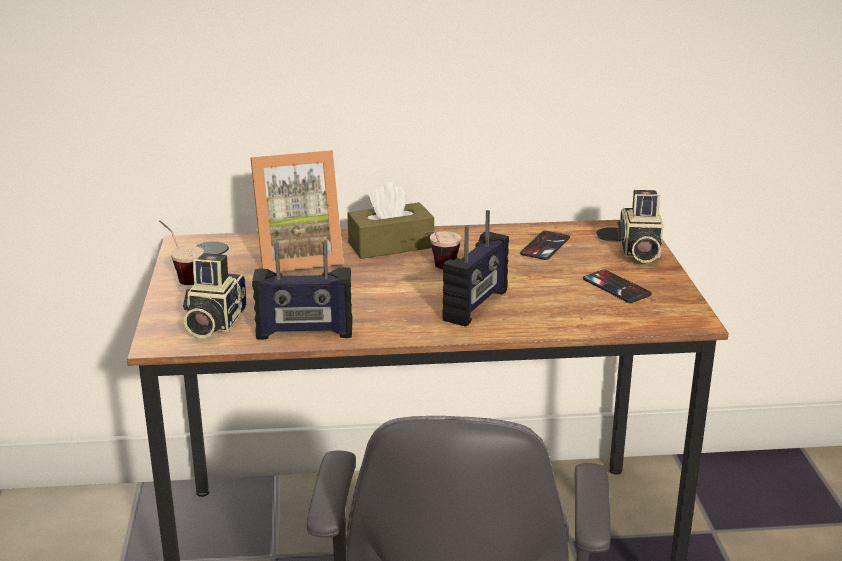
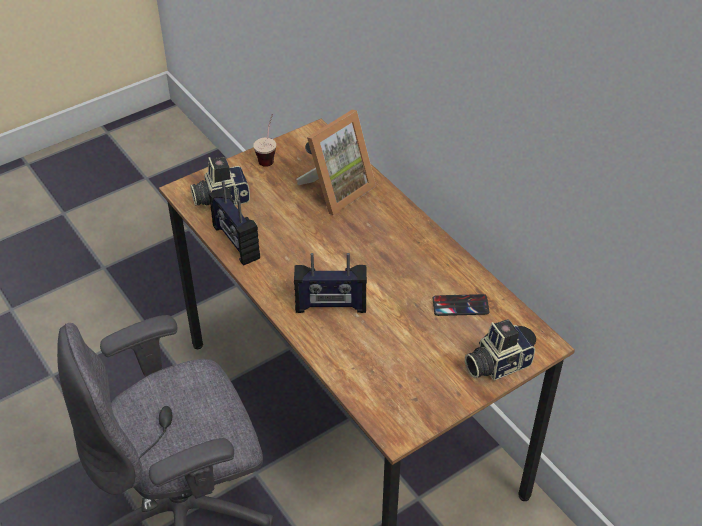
camera: 60 degrees right, 20 degrees up
(297, 257) = (336, 190): picture frame -> picture frame turned 90 degrees counterclockwise
(391, 245) = (391, 225): brown tissue box -> none
(439, 270) = (371, 265): cup -> none
(616, 287) = (419, 371): phone -> none

